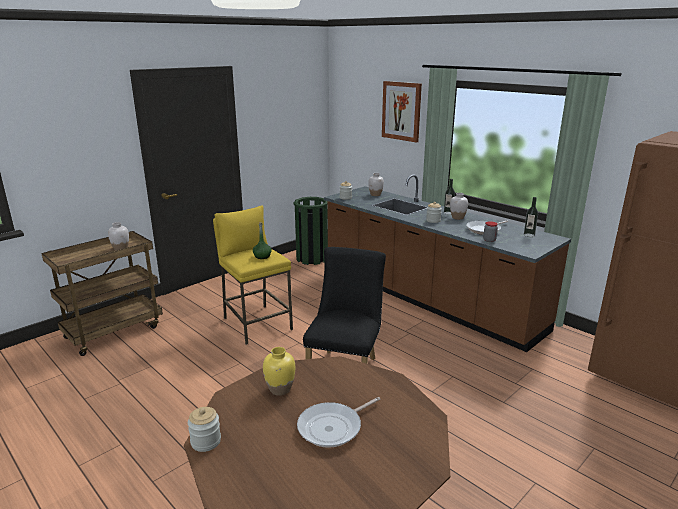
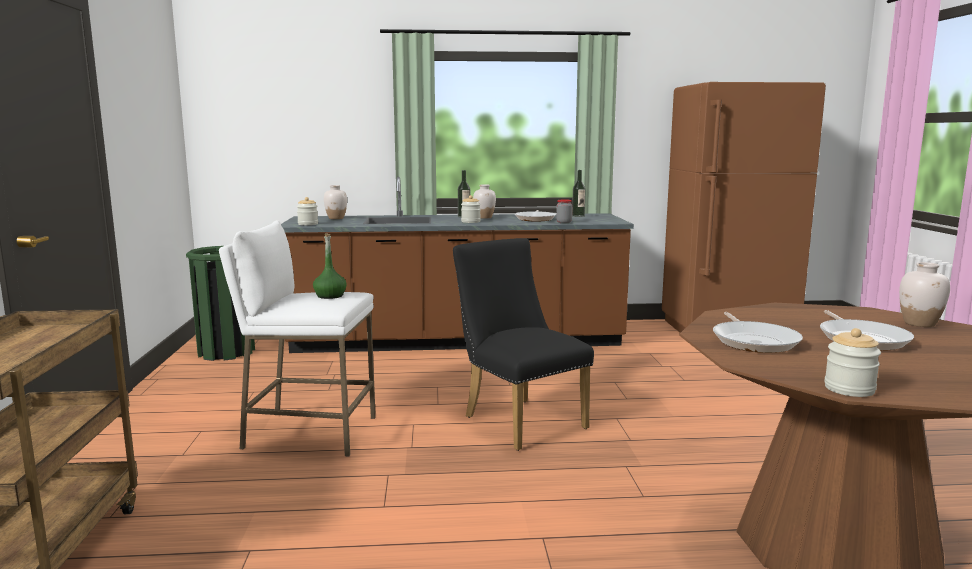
camera: 50 degrees left, 10 degrees down
(121, 249) = (49, 339): white vase -> white vase (919, 323)
(256, 324) = (309, 433): yellow stool -> white stool
(280, 389) = (754, 341): yellow vase -> frying pan
(401, 111) = (338, 98): picture -> none

